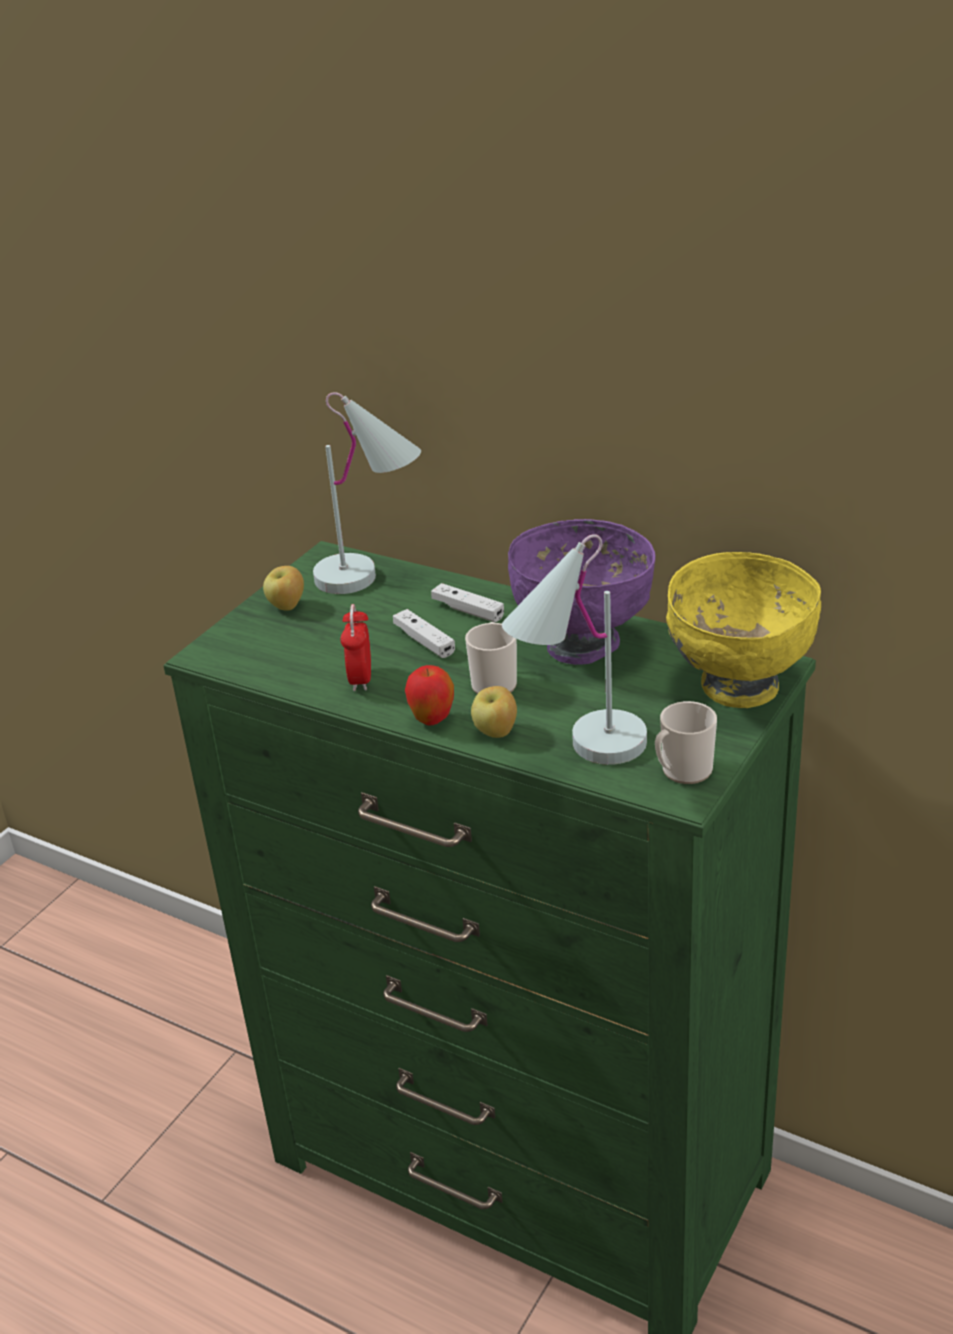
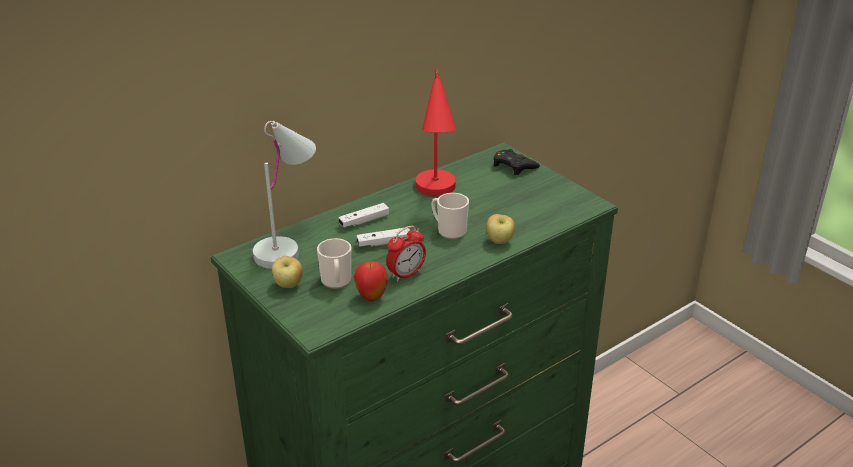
camera: 70 degrees left, 0 degrees up
(361, 679) = (406, 274): alarm clock -> alarm clock turned 60 degrees counterclockwise
(432, 720) = (471, 259): apple -> apple (371, 297)
(578, 752) = (537, 222): white table lamp -> none
(583, 645) = (436, 195): purple bowl -> red table lamp
(682, 771) = (573, 199): mug -> mug (336, 282)
(738, 687) = (513, 166): yellow bowl -> black game controller

